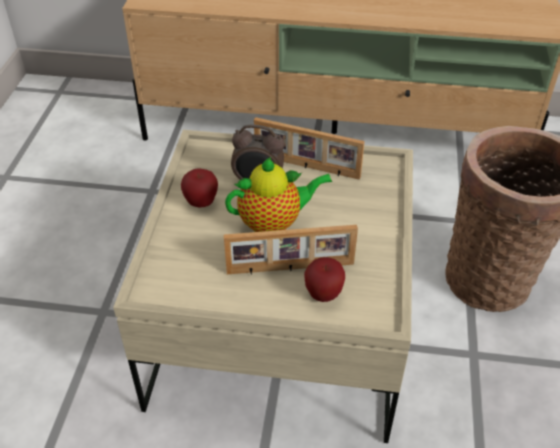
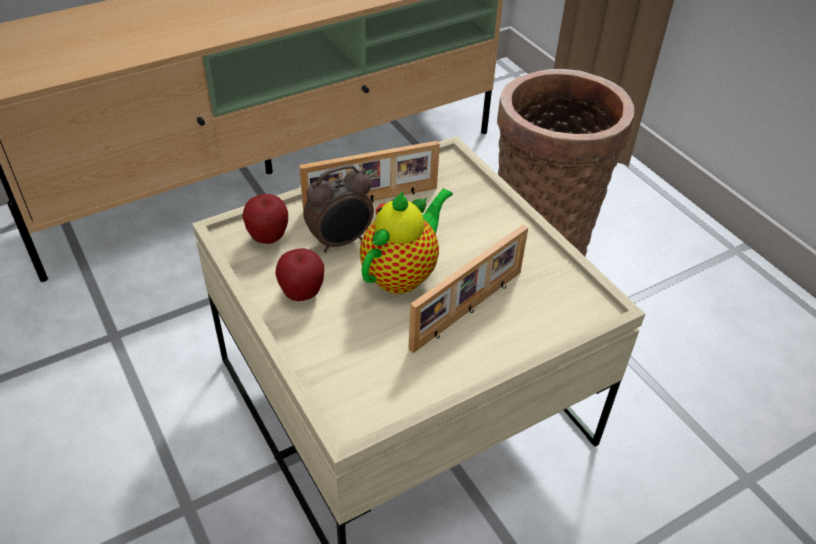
camera: 40 degrees left, 0 degrees up
(323, 295) = (526, 317): apple -> apple (268, 238)

